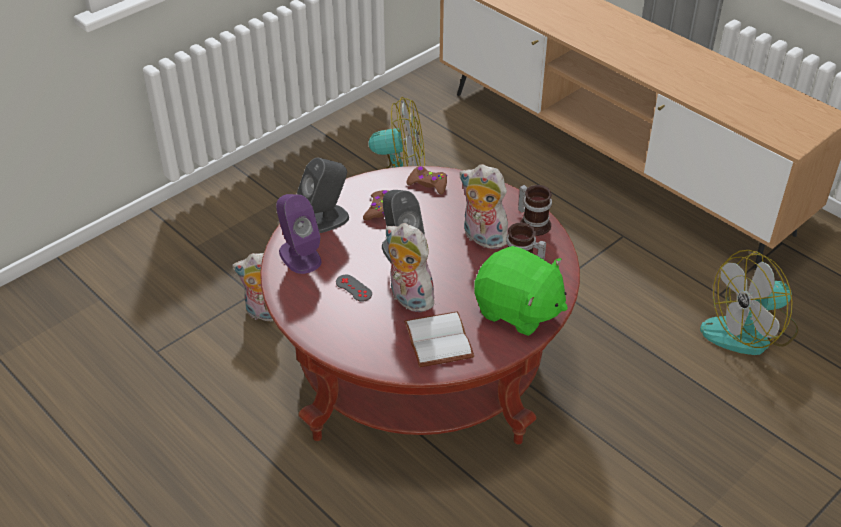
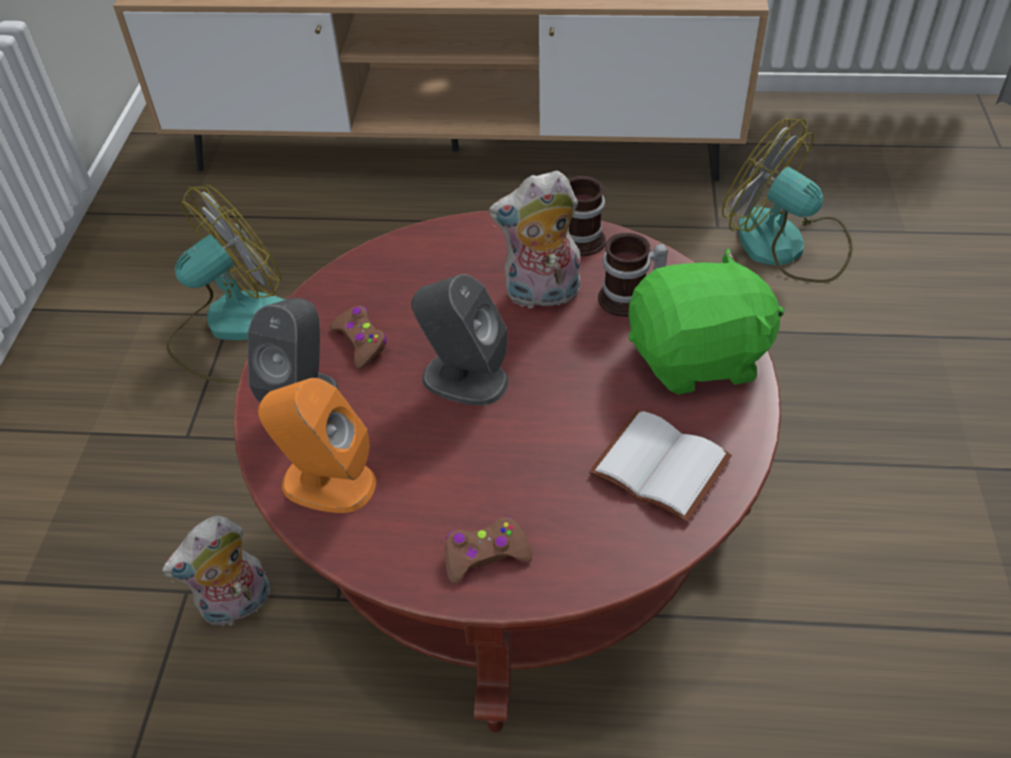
camera: 40 degrees left, 5 degrees up
(299, 256) = (327, 482): purple speaker -> orange speaker
(353, 288) = (462, 475): grey game controller -> none
(408, 298) = (551, 438): plush toy -> none
(428, 184) = (388, 269): brown game controller -> brown game controller (485, 555)
(750, 331) = (786, 247): fan -> fan turned 105 degrees clockwise

